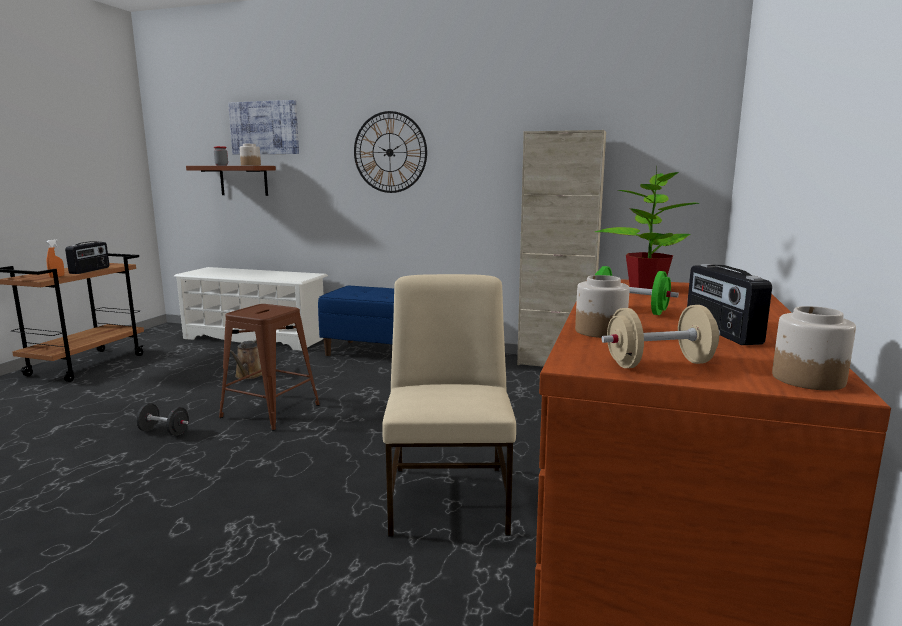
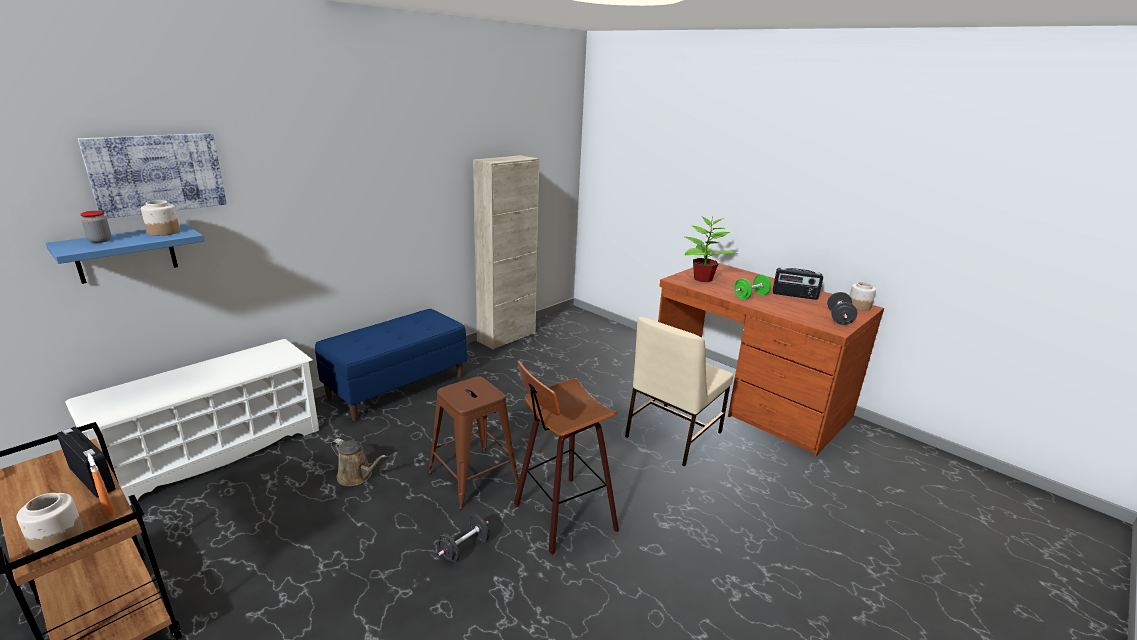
camera: 65 degrees left, 10 degrees up
(224, 461) = (561, 516): none -> stool
(243, 180) = (126, 254): brown shelf -> blue shelf
(390, 152) = (348, 188): wall clock -> none
(450, 497) = (672, 435): beige chair -> beige chair turned 75 degrees counterclockwise
(599, 331) = (787, 312): jar -> jar (56, 538)
(659, 364) = (839, 318): beige dumbbell -> black dumbbell

